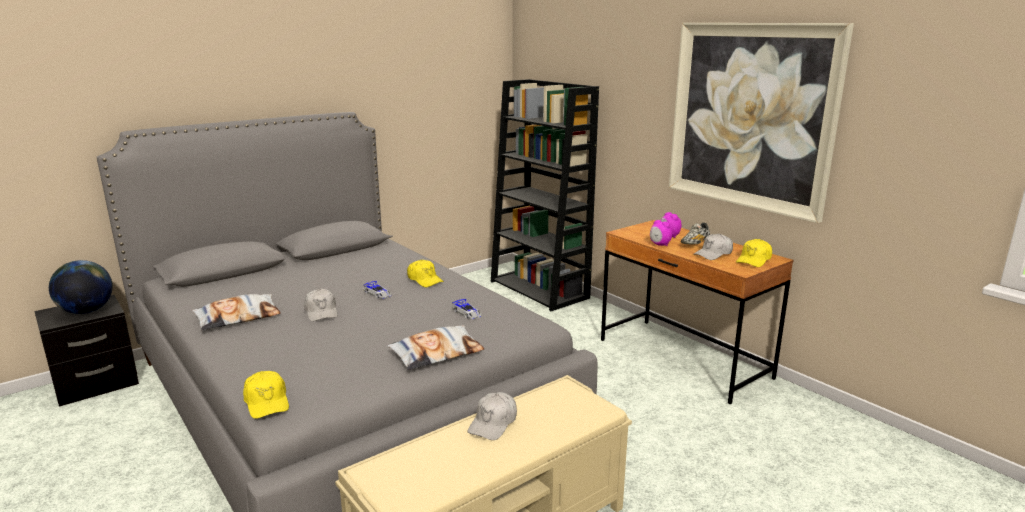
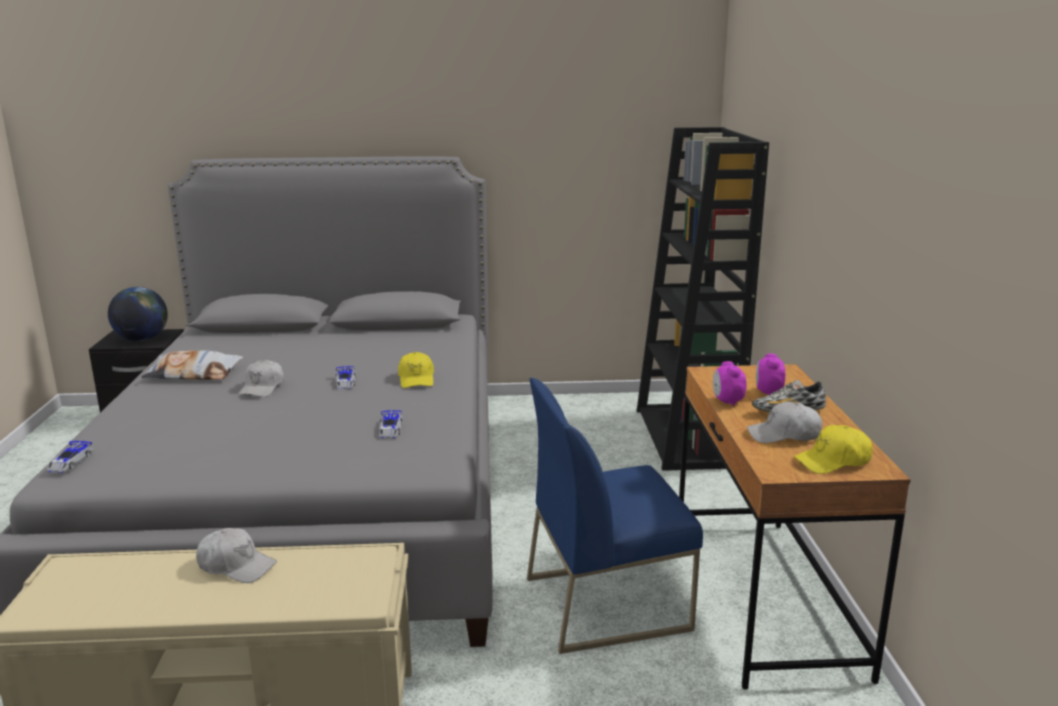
camera: 35 degrees right, 0 degrees up
(267, 402) = (70, 462): yellow cap -> toy car
(436, 353) = (281, 465): pillow -> none
(493, 423) = (236, 566): white cap -> white cap turned 135 degrees counterclockwise
(617, 389) = (607, 602): none -> blue chair
(750, 116) = (897, 209): picture -> none

